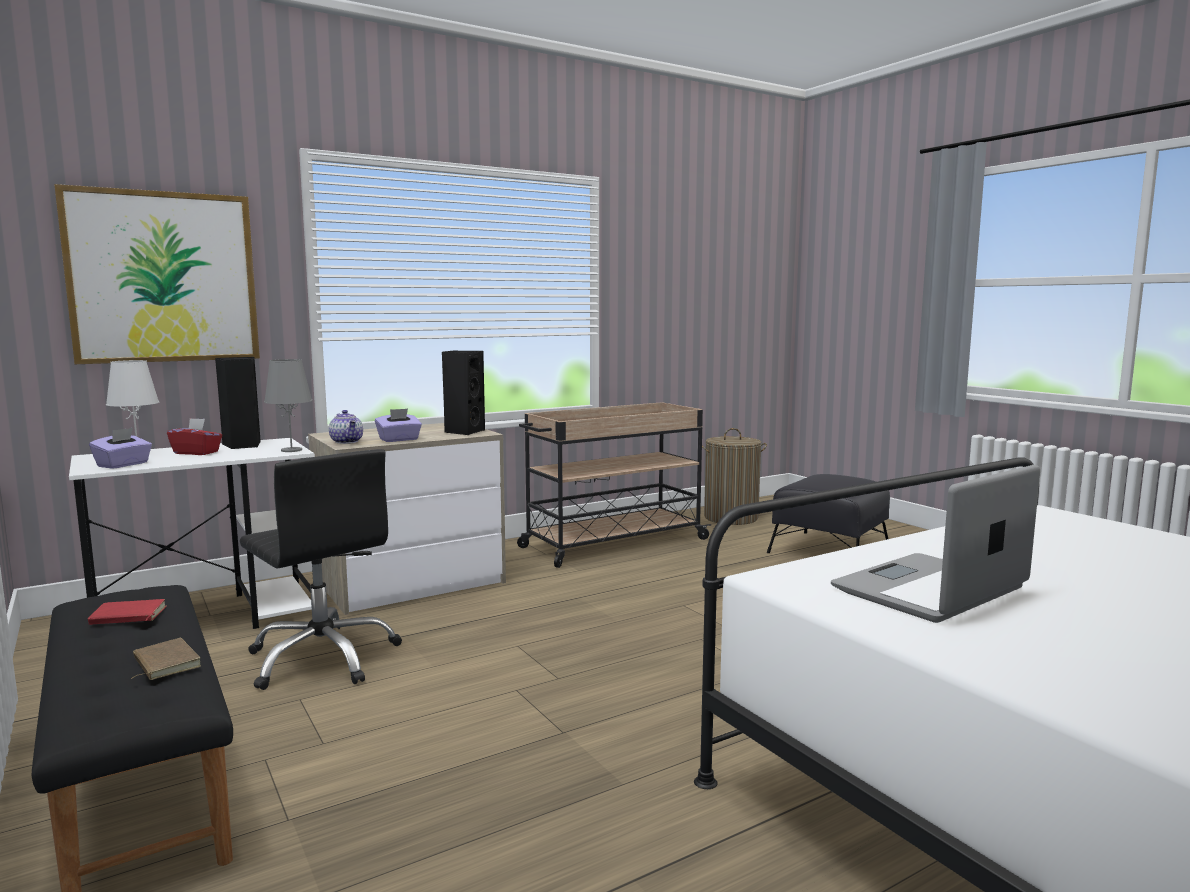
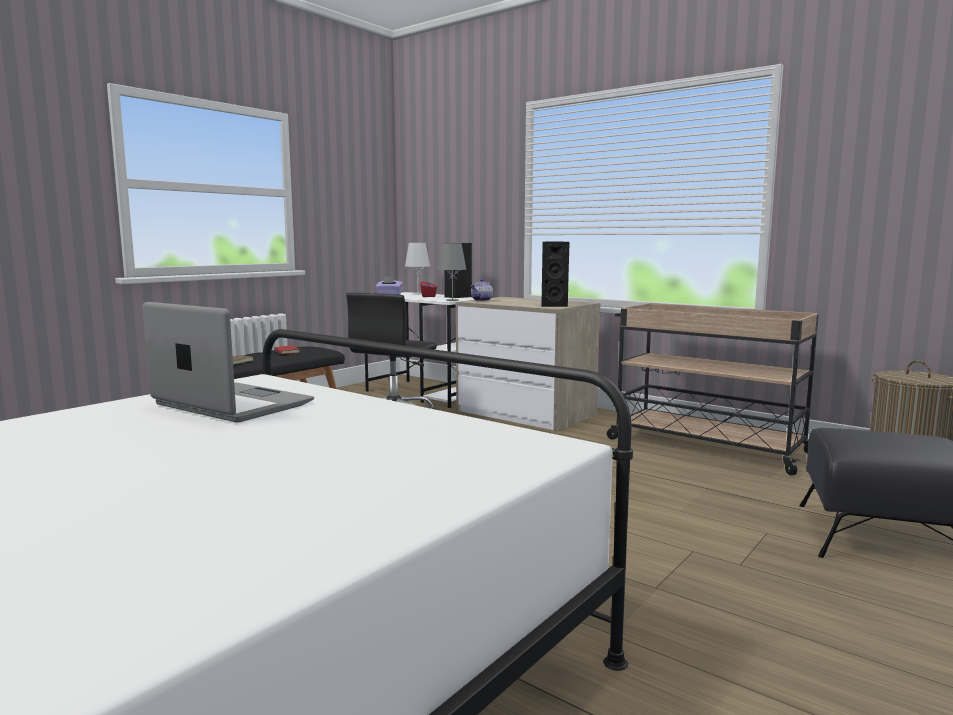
camera: 70 degrees right, 0 degrees up
(163, 277) = (458, 196): picture -> none
(399, 439) = (502, 303): purple tissue box -> none

